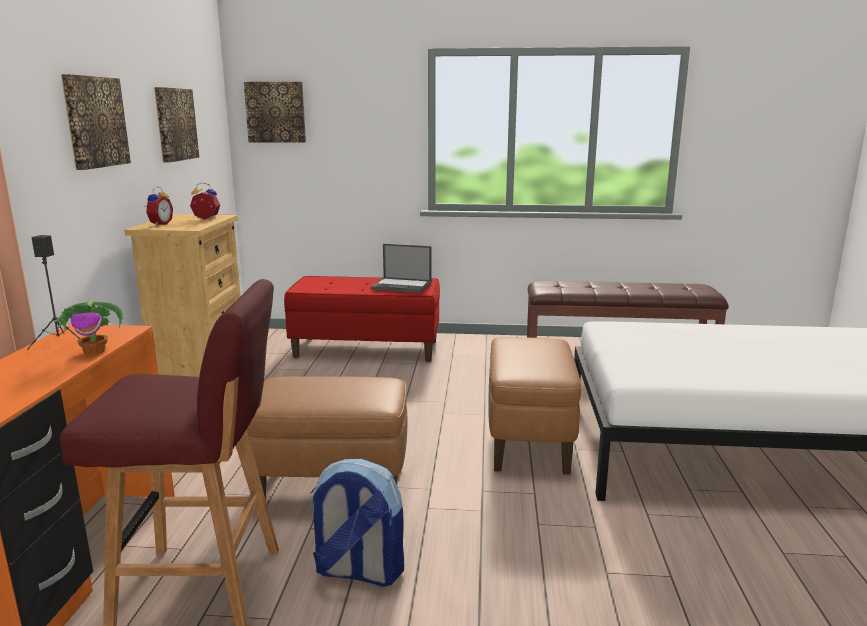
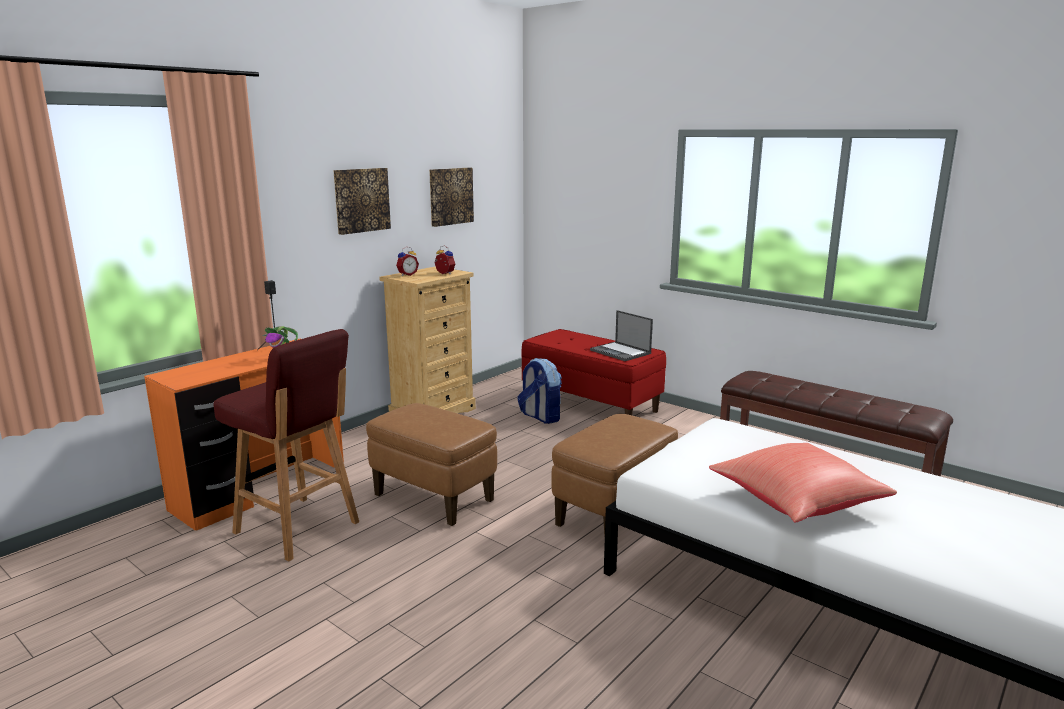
camera: 35 degrees right, 0 degrees up
(276, 112) = (556, 183): picture -> none
(358, 571) = (385, 551): backpack -> backpack (540, 417)
(774, 370) = (798, 504): none -> red pillow

